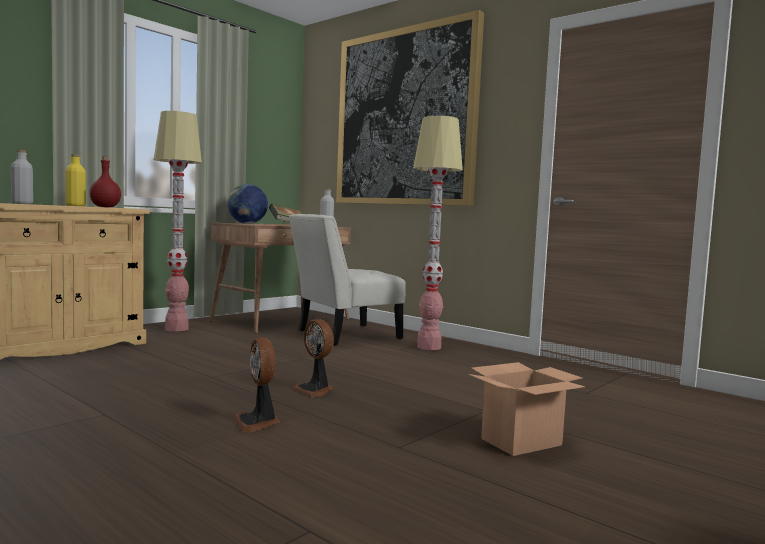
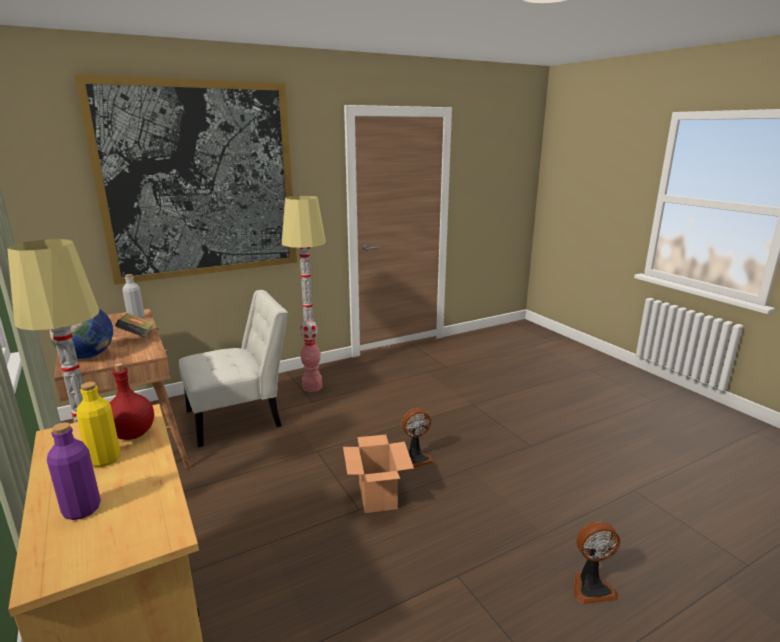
camera: 70 degrees left, 15 degrees up
(22, 203) = (82, 510): grey bottle -> purple bottle
(257, 422) = (485, 492): fan -> fan (591, 587)
(343, 335) = (239, 417): white chair -> white chair turned 105 degrees counterclockwise
(521, 441) = (522, 408): cardboard box -> cardboard box (377, 495)

